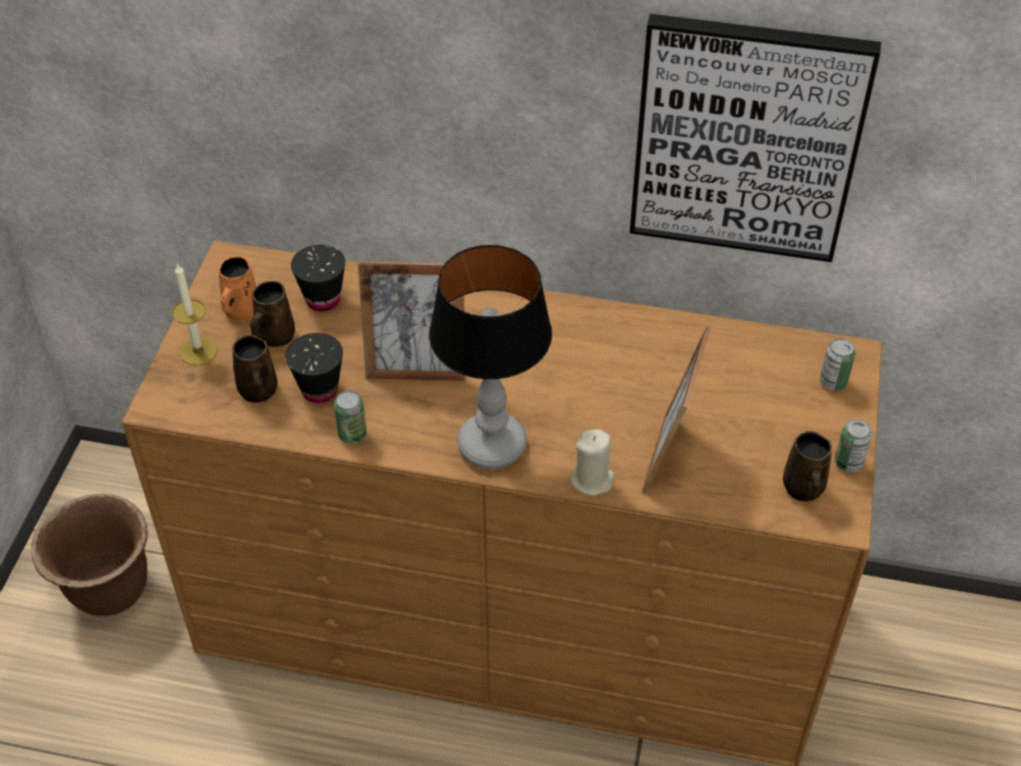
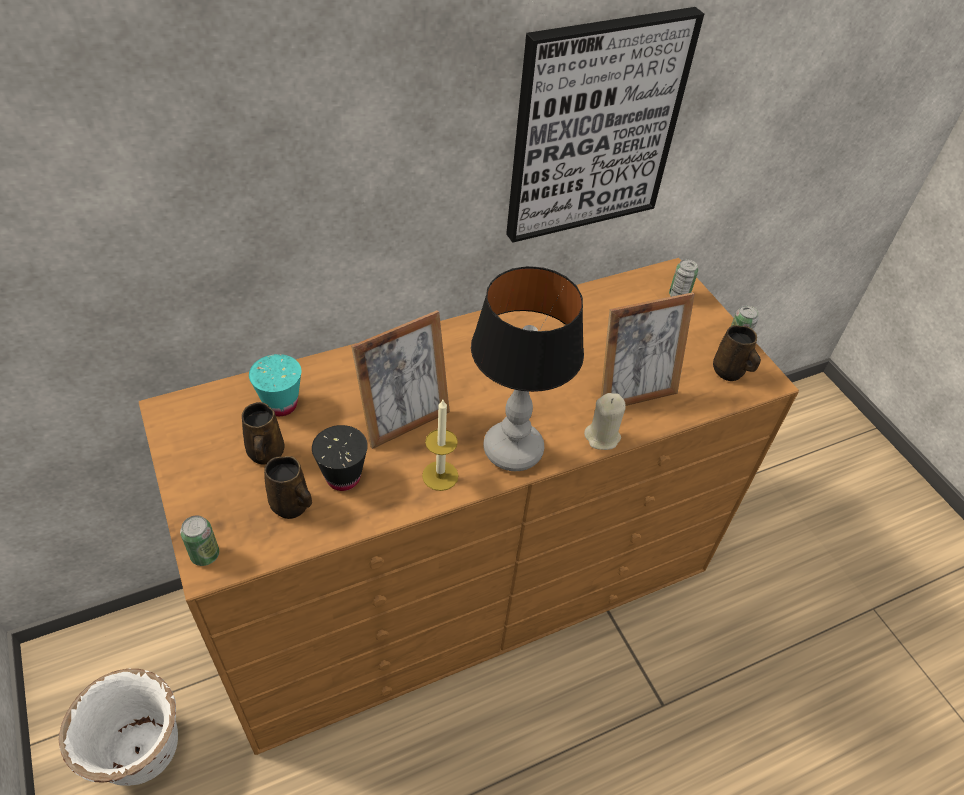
camera: 40 degrees left, 0 degrees up
(109, 590) = (141, 752): brown planter -> white planter
(198, 351) = (207, 500): candle -> candle (440, 475)
(241, 311) = (217, 447): orange mug -> none
(323, 300) = (281, 405): black cup -> turquoise cup
(352, 434) = (402, 498): can -> can (205, 555)
(669, 456) = (633, 393): picture frame -> picture frame turned 90 degrees counterclockwise

